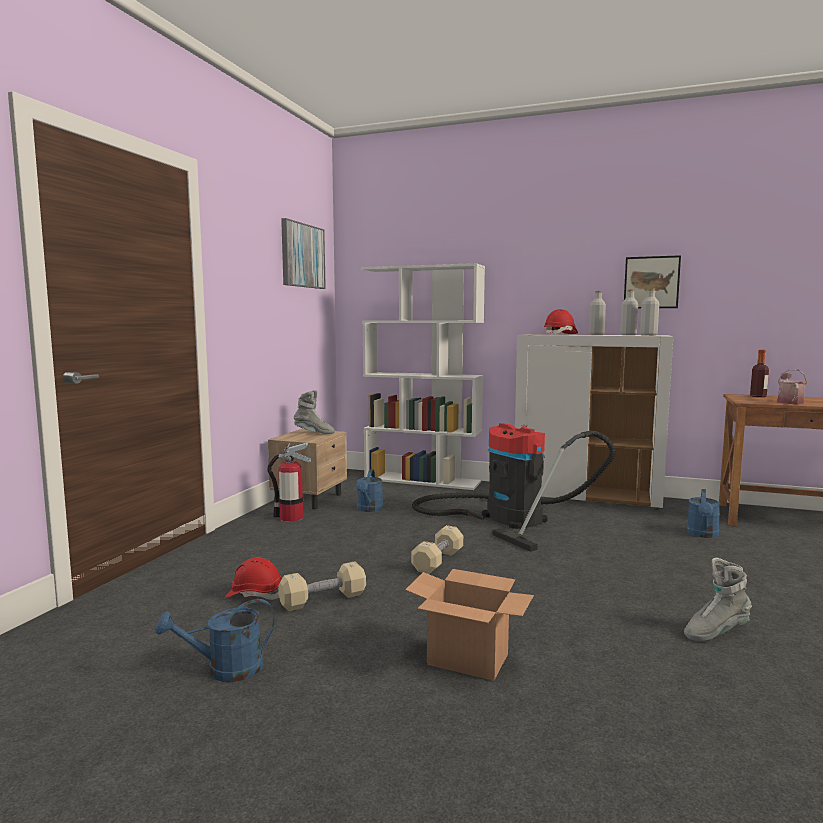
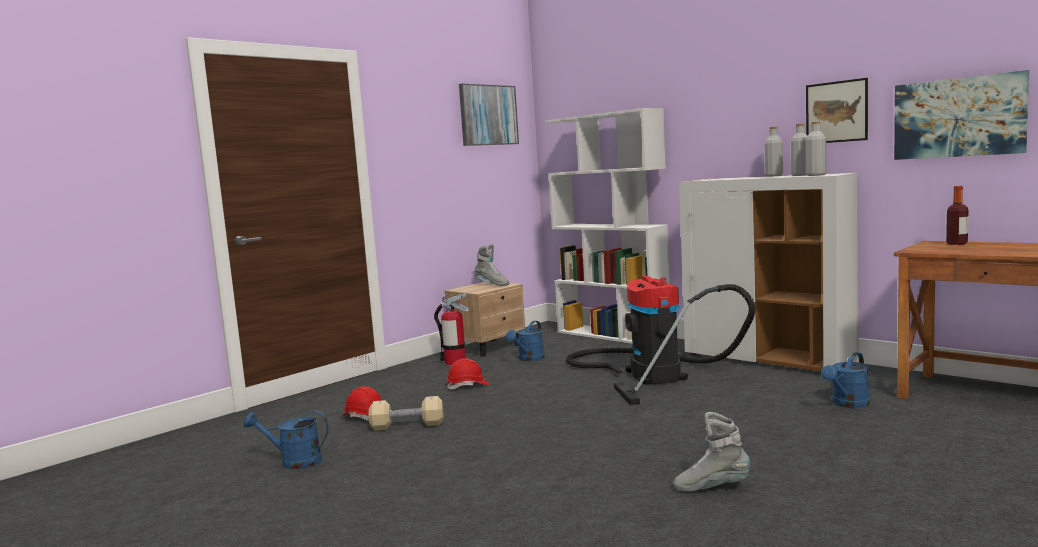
camera: 25 degrees right, 0 degrees up
(438, 561) = (534, 406): beige dumbbell -> none
(469, 660) = (464, 478): cardboard box -> none
(560, 334) = (733, 178): red hard hat -> red hard hat (468, 386)
(754, 294) = (958, 117): none -> picture
(789, 402) = (971, 250): watering can -> none

